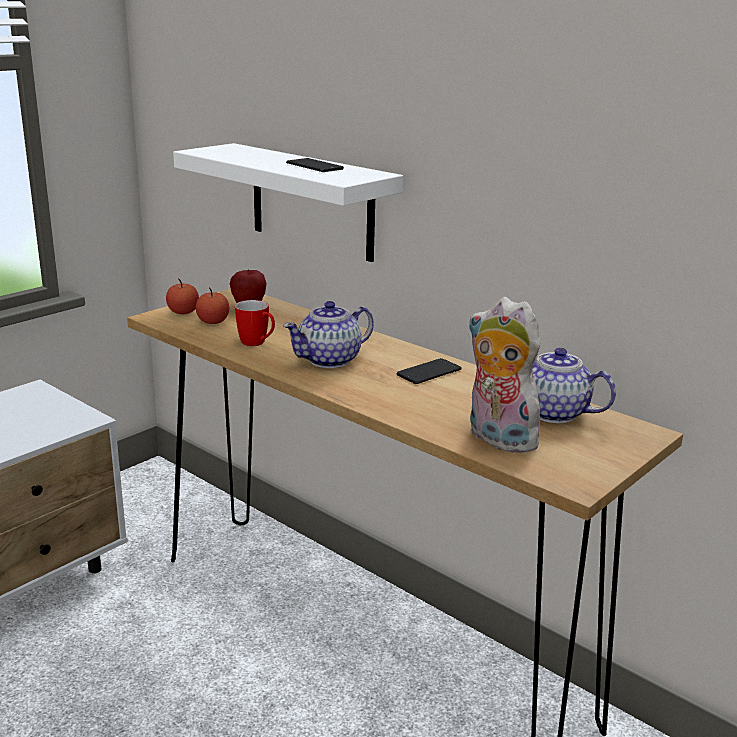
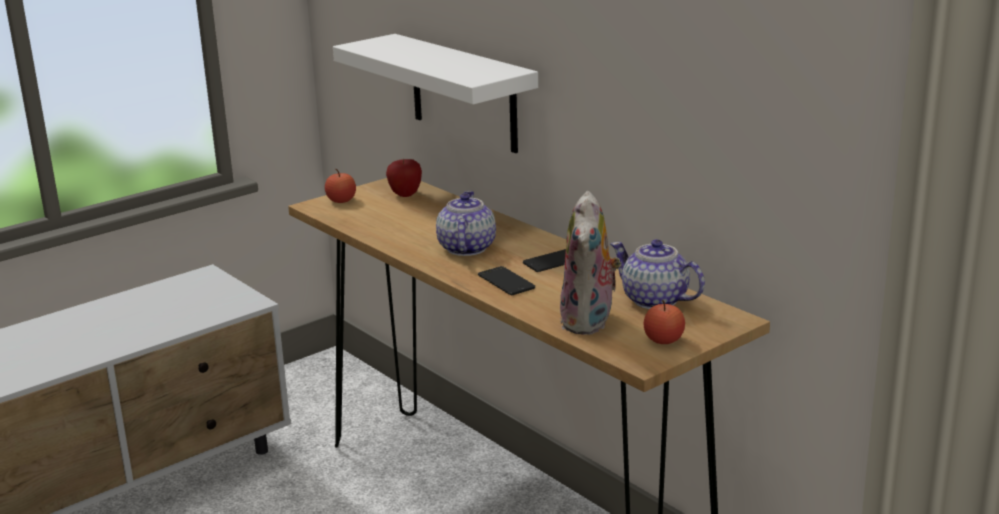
camera: 10 degrees right, 0 degrees up
(213, 322) = (367, 210): apple -> apple (663, 340)
(257, 344) = (402, 233): mug -> none
(314, 166) = (458, 62): phone -> phone (506, 282)
(330, 360) = (466, 248): teapot -> teapot turned 120 degrees clockwise
(497, 439) = (590, 322): plush toy -> plush toy turned 135 degrees counterclockwise

